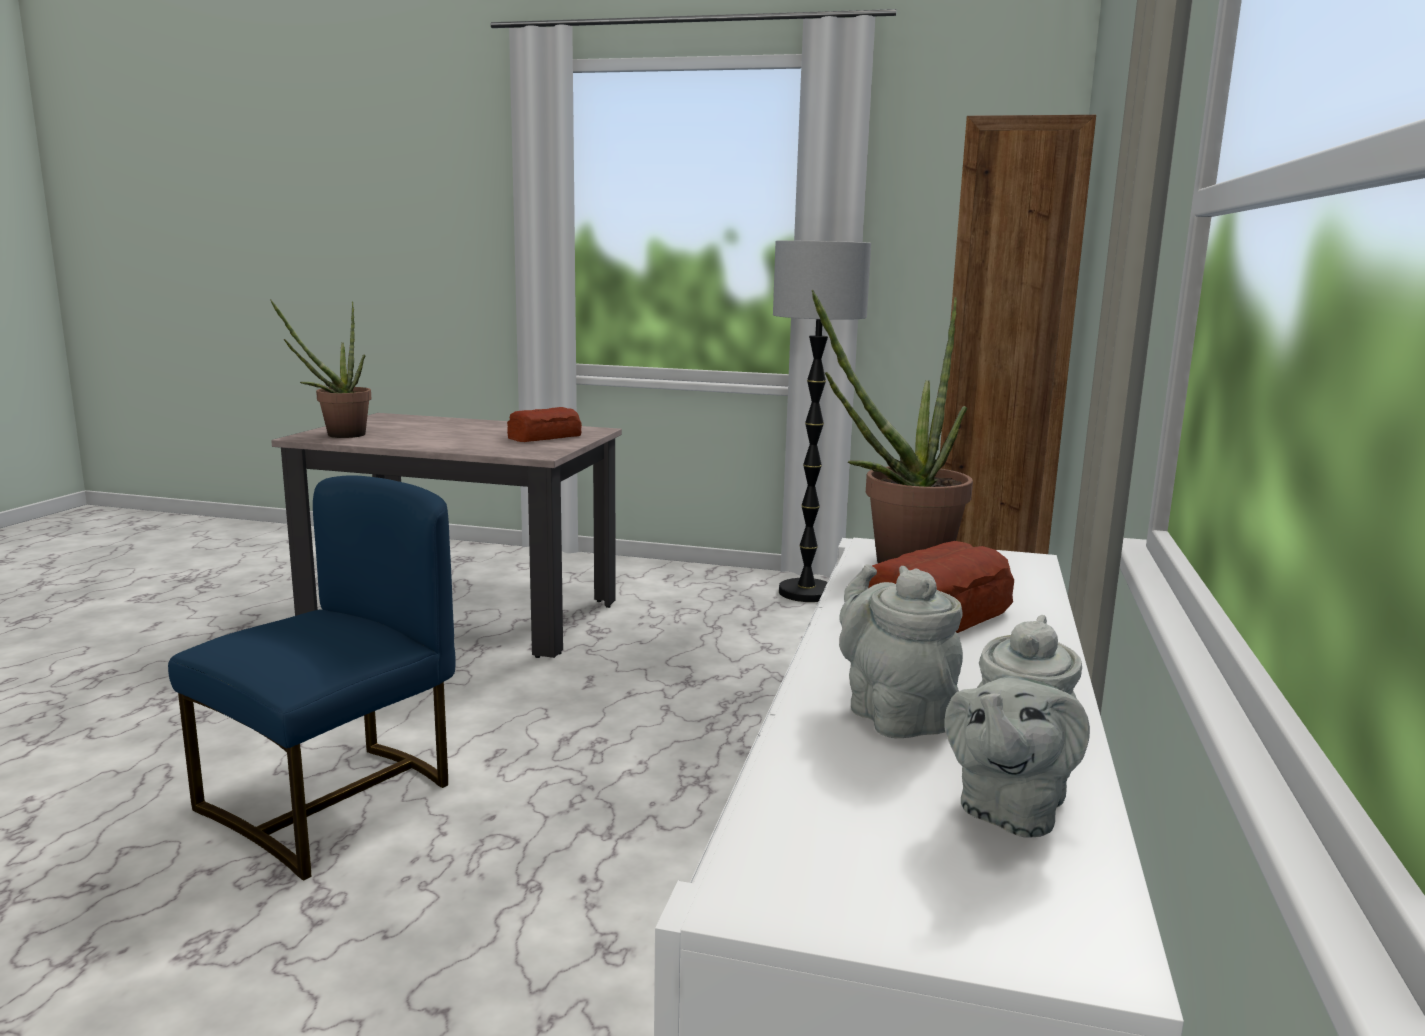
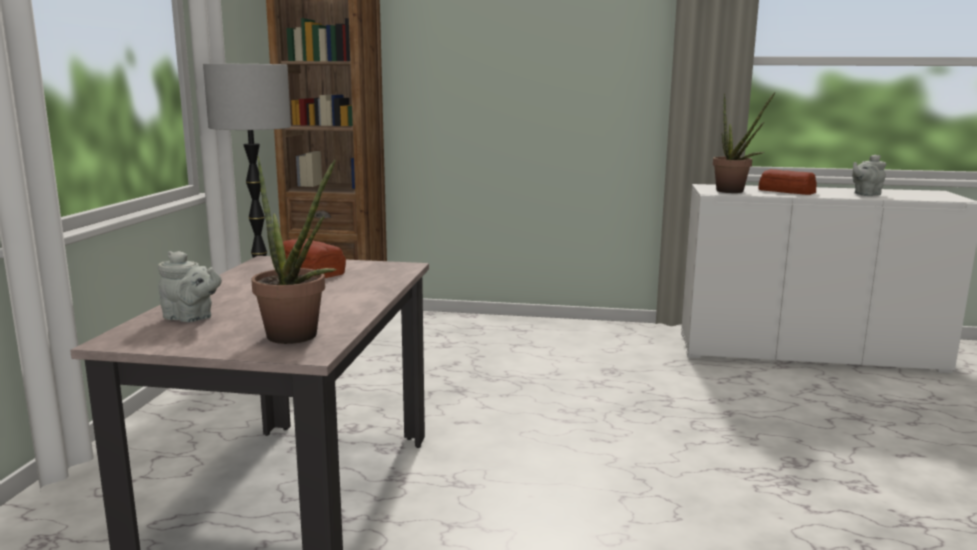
camera: 95 degrees left, 0 degrees up
(335, 802) = (699, 483): blue chair -> none
(1009, 809) = (897, 192): grey teapot -> grey teapot (191, 318)

